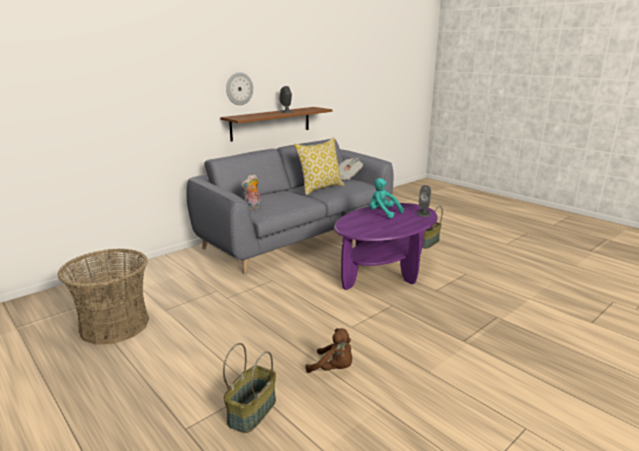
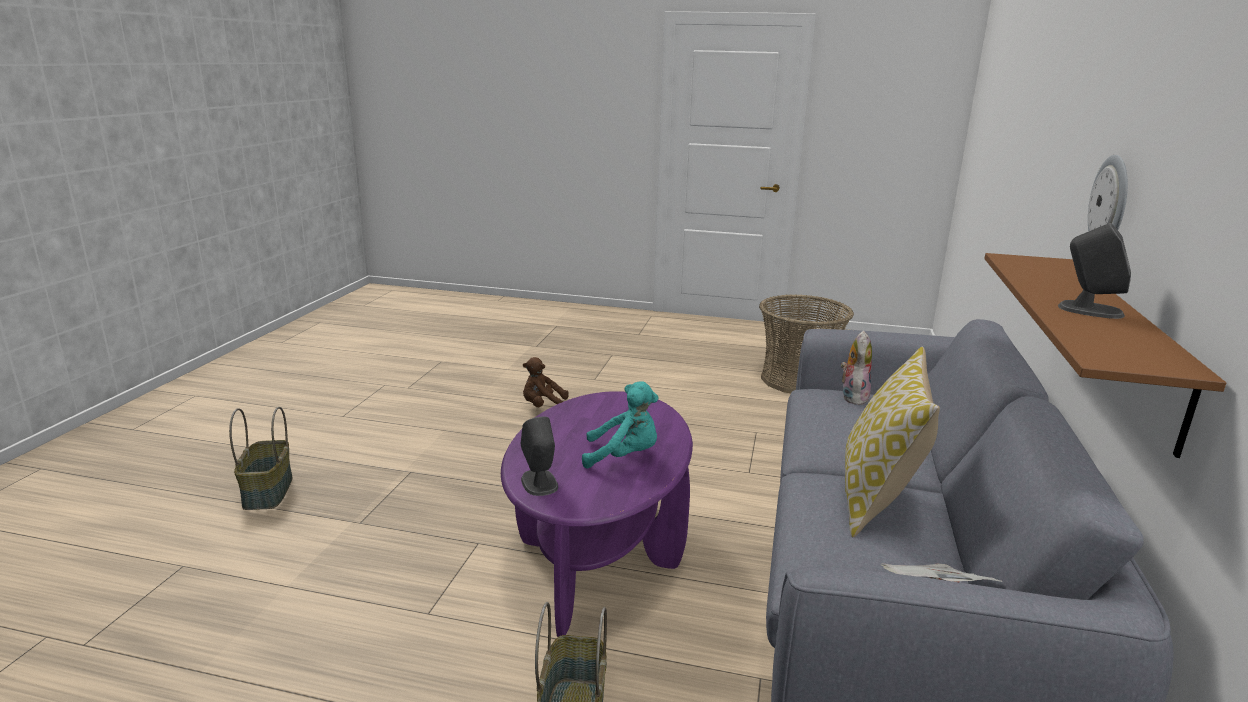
camera: 145 degrees right, 0 degrees up
(251, 411) = (580, 370): basket -> basket (269, 492)

